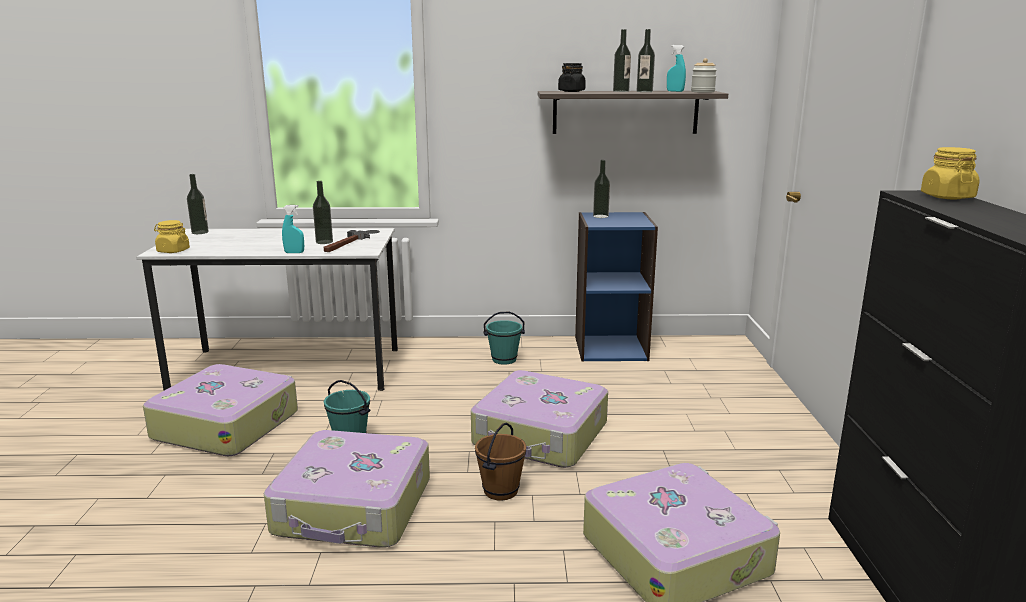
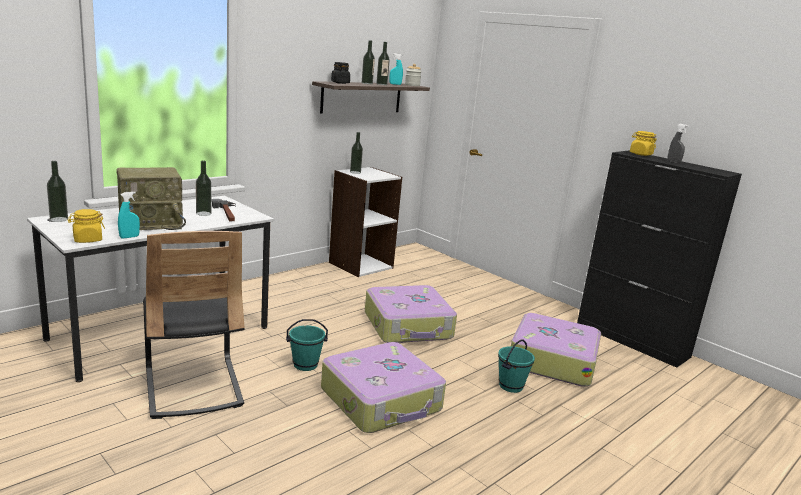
camera: 45 degrees left, 0 degrees up
(226, 424) = (193, 386): suitcase -> black chair
(256, 245) = (152, 223): none -> radio
(294, 252) = (205, 225): turquoise spray bottle -> turquoise spray bottle (129, 237)
(500, 491) = (439, 362): brown bucket -> none
(504, 359) = (310, 287): turquoise bucket -> turquoise bucket (510, 386)
(610, 348) = (360, 265): blue bookcase -> white bookcase
(980, 213) = (673, 162): none -> grey spray bottle

